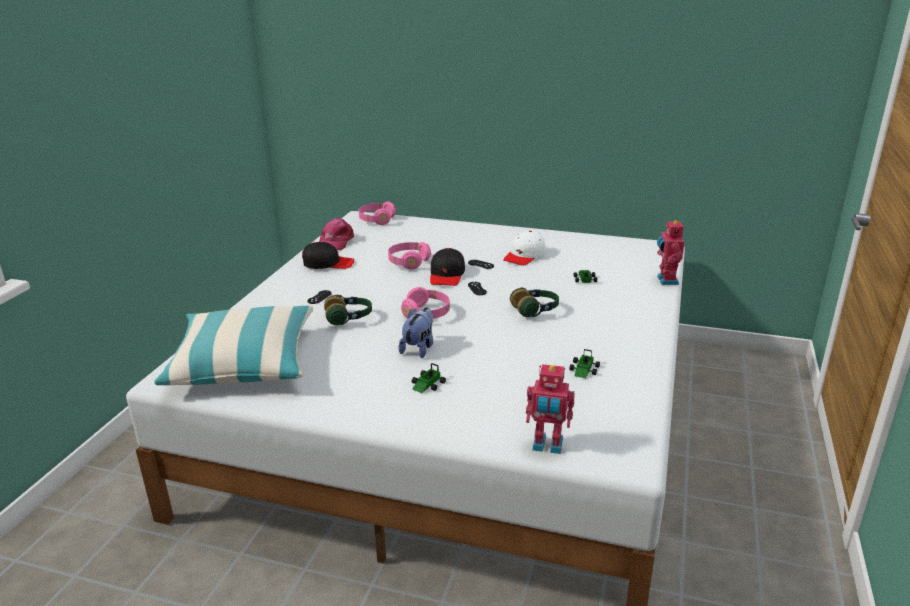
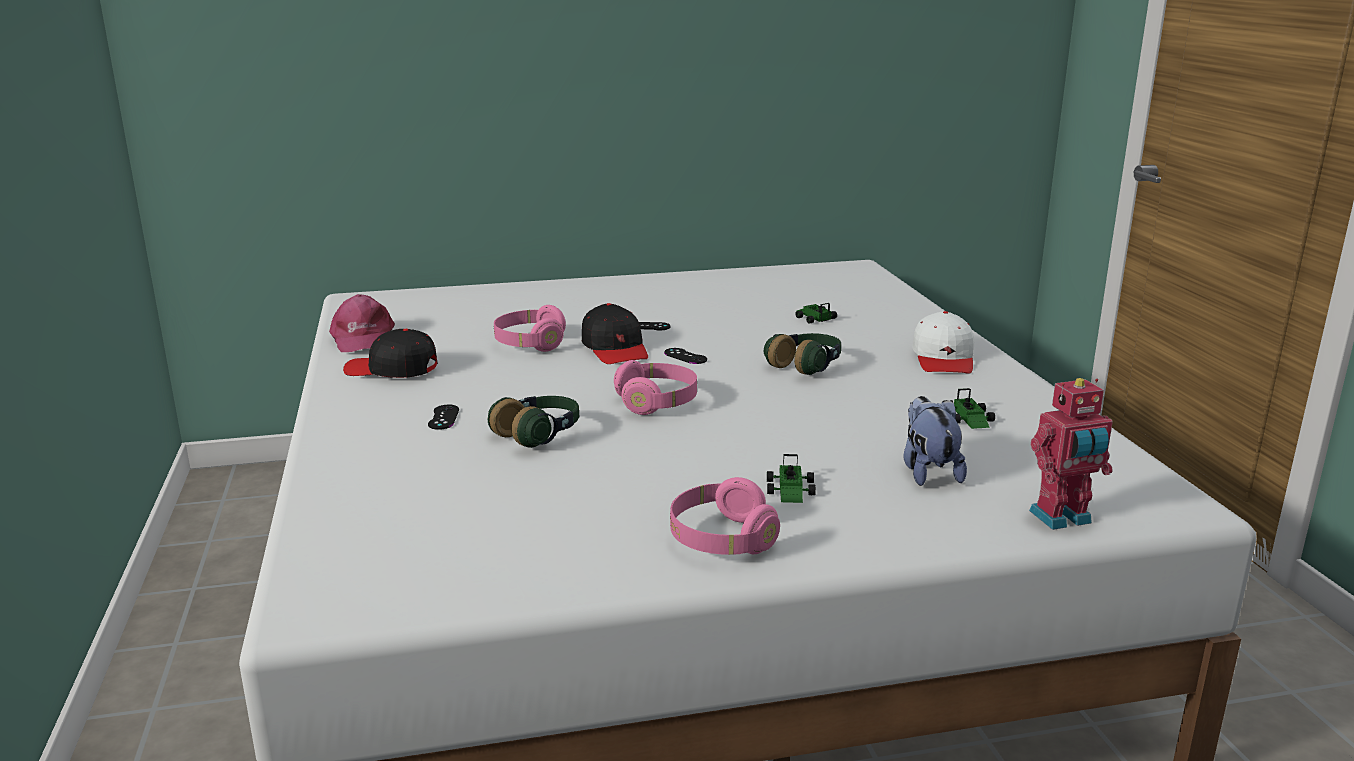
camera: 30 degrees left, 5 degrees down
(243, 362) = (435, 541): pillow -> none
(328, 264) = (392, 369): black cap -> black cap turned 135 degrees counterclockwise
(376, 220) = (395, 299): pink headphones -> pink headphones (721, 539)
(419, 348) = (710, 448): plush toy -> plush toy (928, 471)
(524, 256) = (694, 306): white cap -> white cap (944, 358)
(666, 280) = (916, 301): toy robot -> none

